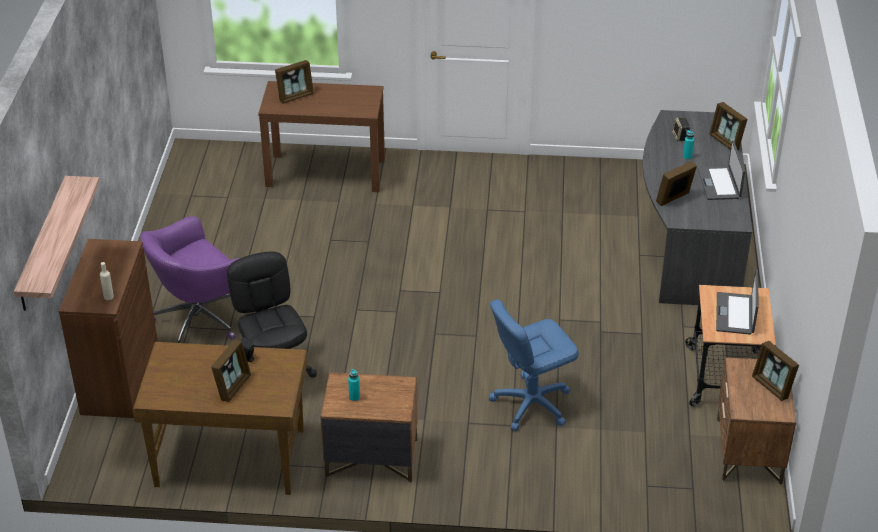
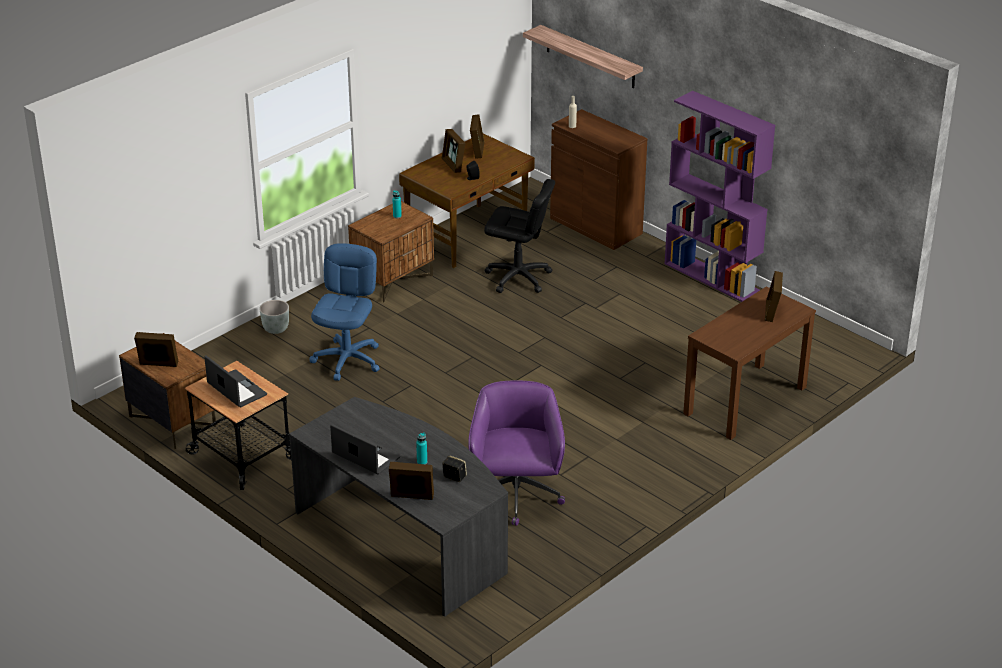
camera: 130 degrees right, 5 degrees down
(149, 264) = (712, 277): none -> purple bookcase
(200, 319) = (619, 273): purple office chair -> purple office chair (516, 496)
(546, 484) = (275, 329): none -> grey planter
(674, 199) = (380, 420): picture frame -> picture frame (477, 150)

